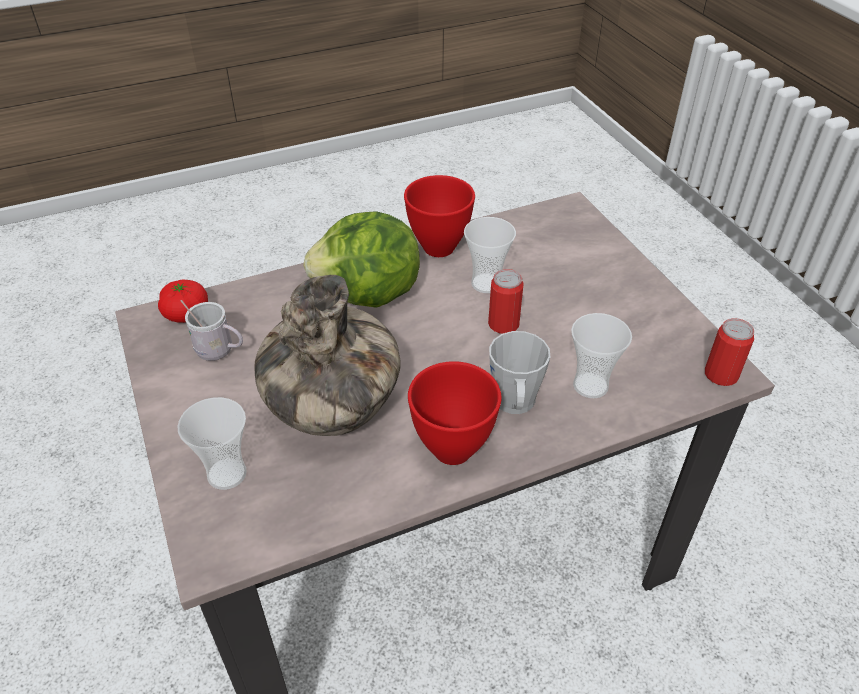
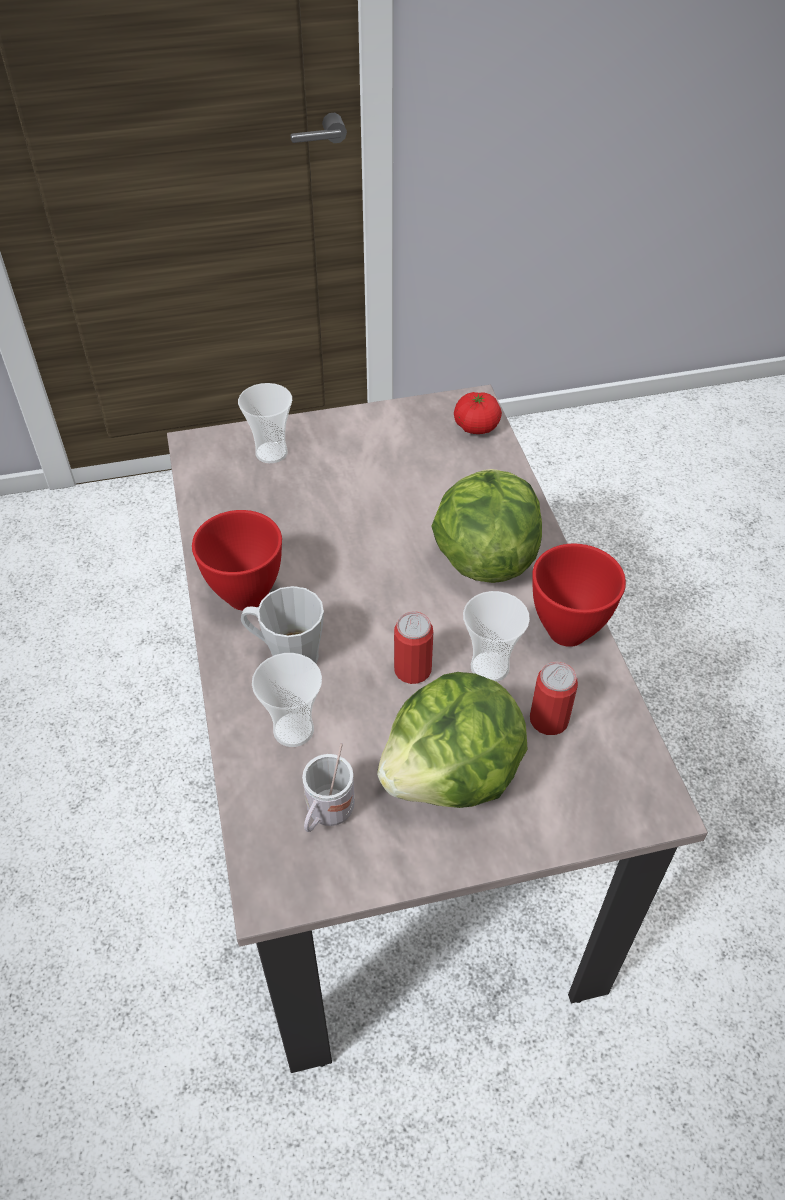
camera: 100 degrees right, 5 degrees up
(220, 352) = (417, 448): white mug -> white mug (327, 814)
(334, 410) = (320, 519): vase -> none
(591, 293) = (453, 775): none -> lettuce
(721, 375) = (271, 877): can -> can (549, 720)

